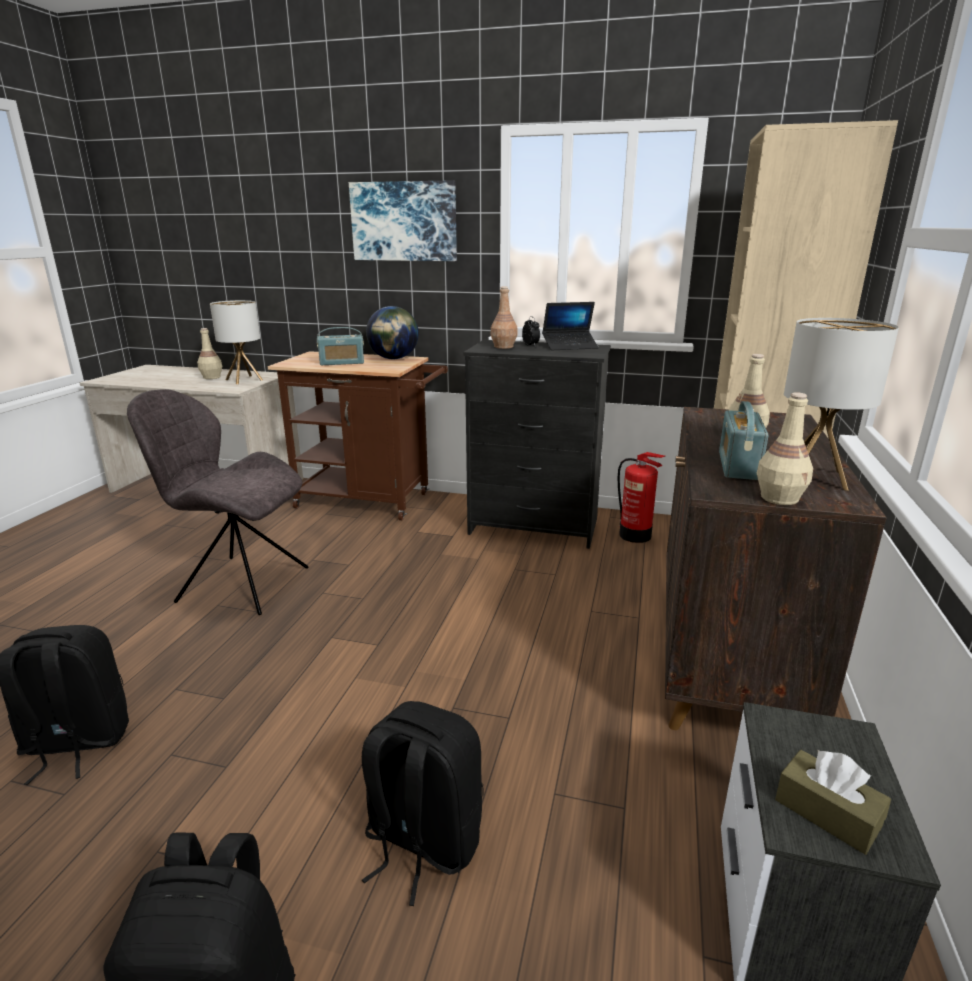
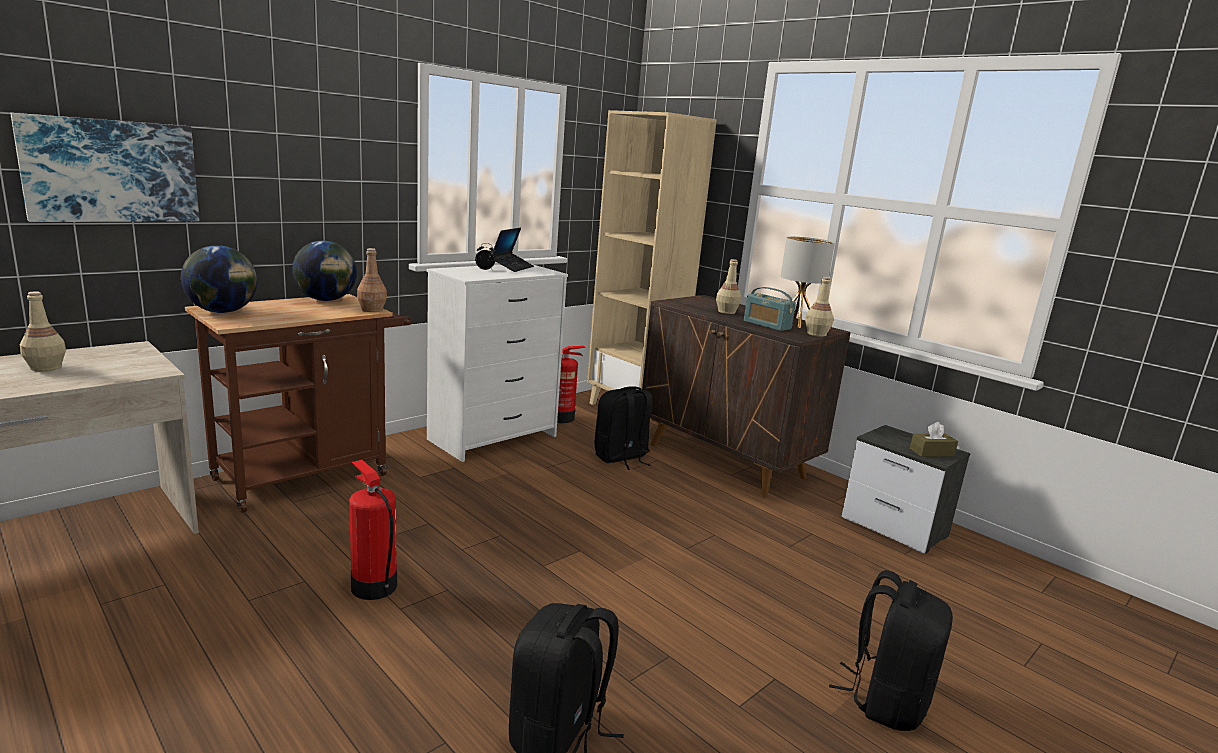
camera: 60 degrees left, 5 degrees down
(240, 584) = (373, 586): grey chair -> fire extinguisher
(244, 380) = (117, 360): table lamp -> none
(311, 357) = (223, 312): none -> globe
(342, 363) = (291, 312): radio -> none
(404, 221) = (318, 146): picture -> picture (111, 171)
(421, 842) = (798, 599): black backpack -> black backpack (621, 458)
(504, 347) = (473, 273): brown bottle -> brown bottle (372, 310)
(533, 527) = (493, 438): black dresser -> white dresser

